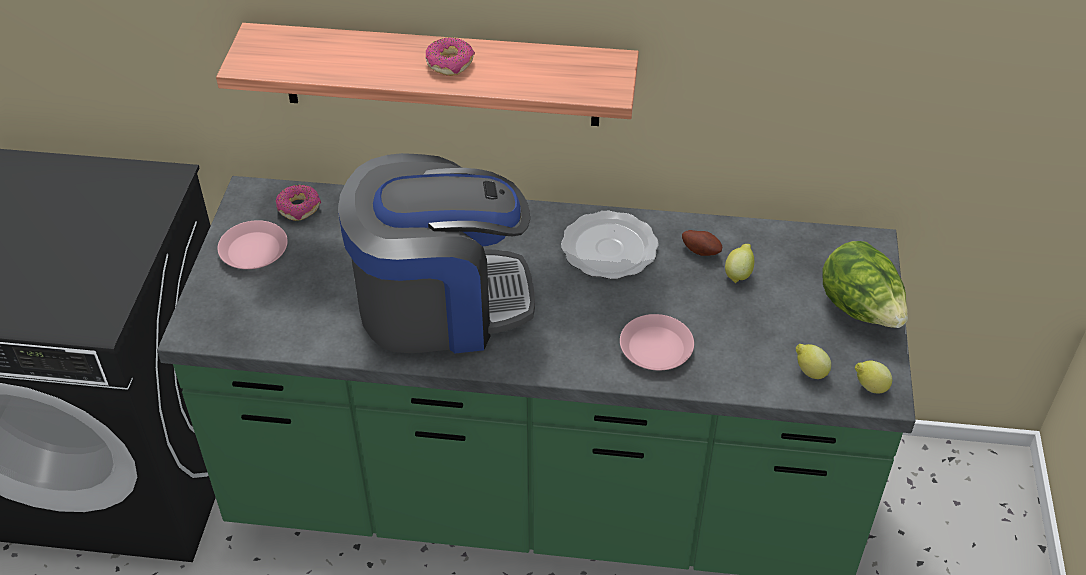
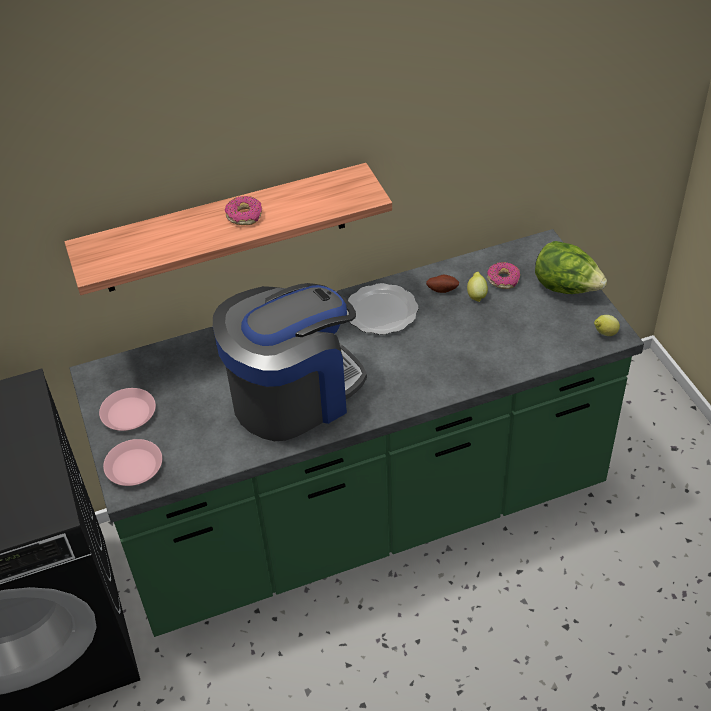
camera: 25 degrees left, 0 degrees up
(299, 208) = (140, 370): donut -> donut (503, 279)
(656, 348) = (458, 364): pink plate -> pink plate (134, 466)
(809, 372) = (563, 339): lemon -> none

